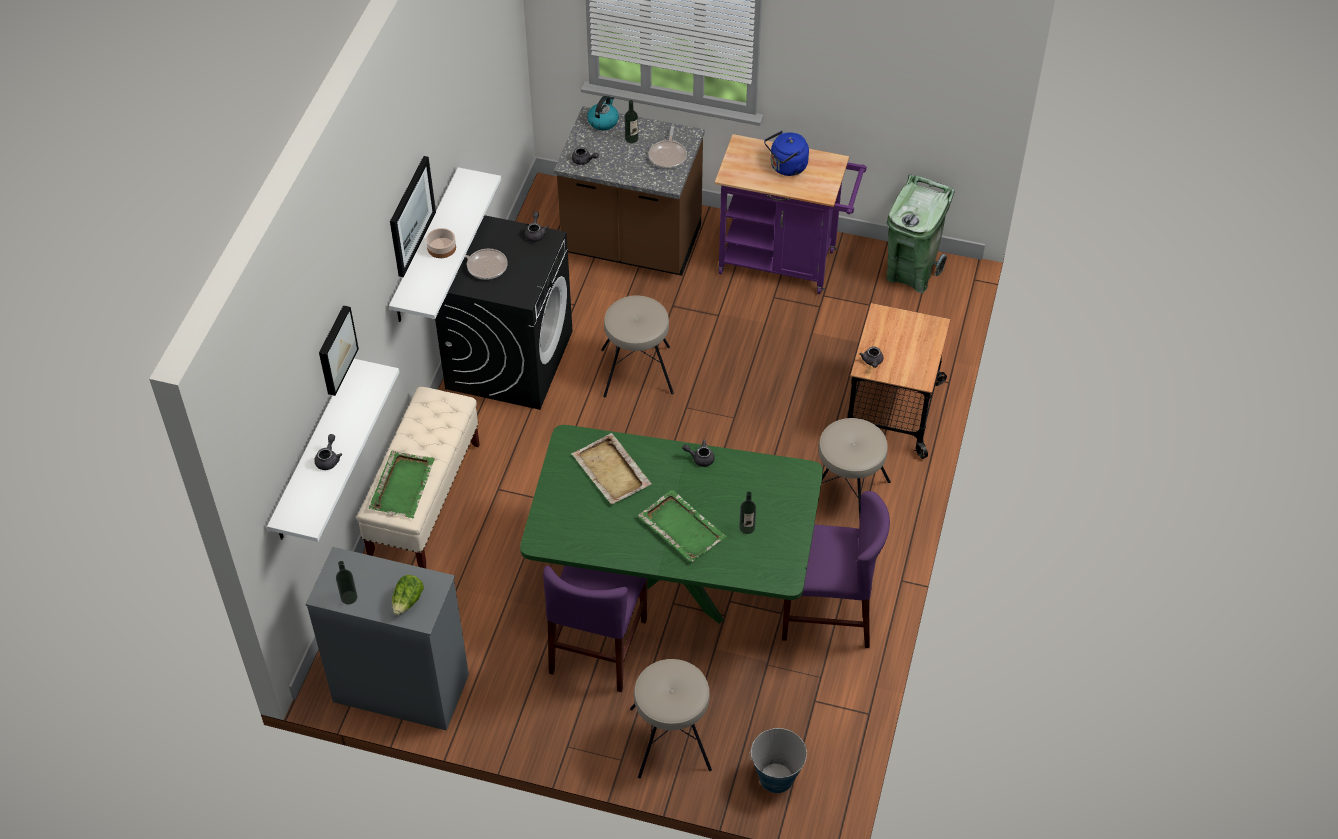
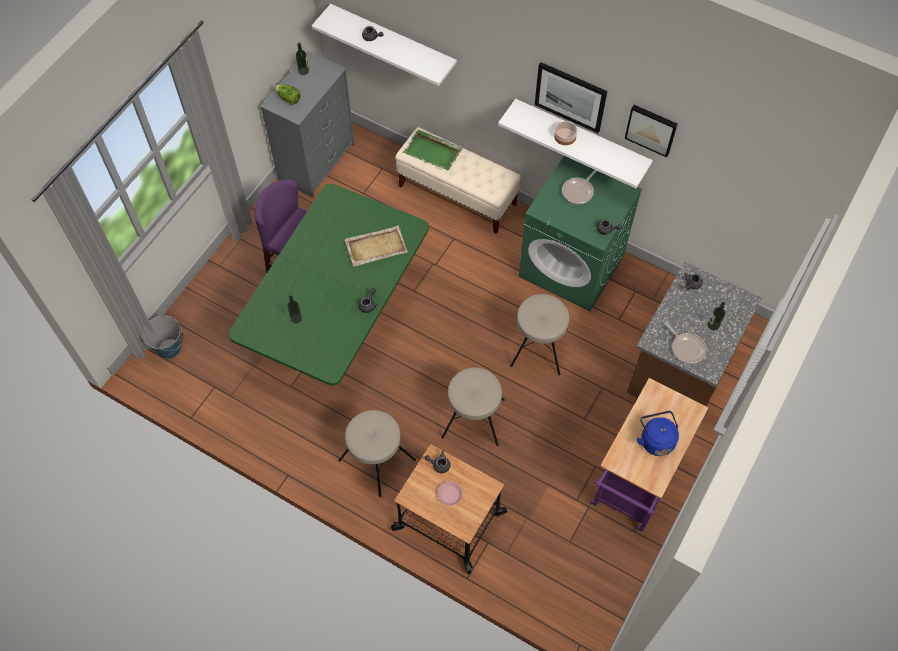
camera: 105 degrees right, 10 degrees up
(335, 349) = (440, 31): picture -> picture (651, 129)
(509, 359) = (572, 266): black washing machine -> green washing machine
(603, 121) = (739, 309): kettle -> none
(668, 155) = (686, 348): frying pan -> frying pan turned 150 degrees counterclockwise
(671, 738) = (222, 296): beige stool -> beige stool (473, 419)
(681, 527) = (312, 278): green tray -> none
(826, 613) = (279, 415): purple chair -> none
(903, 345) = (449, 494): none -> pink plate
(911, 273) = (599, 590): green trash can -> none

